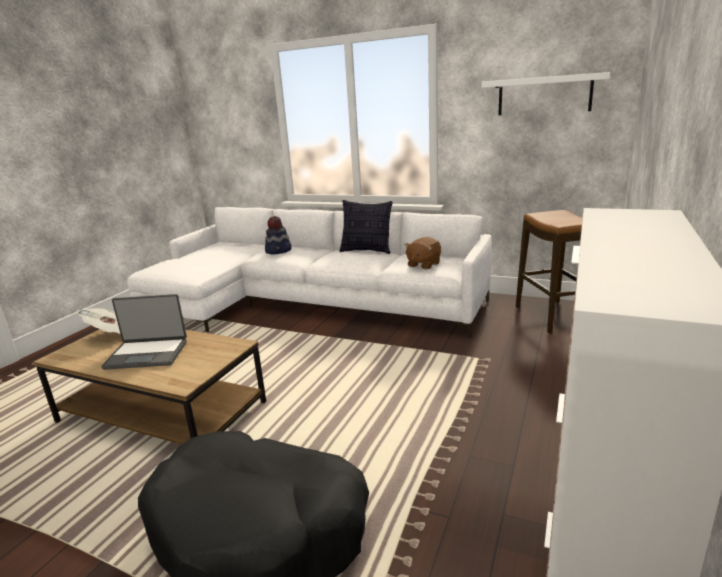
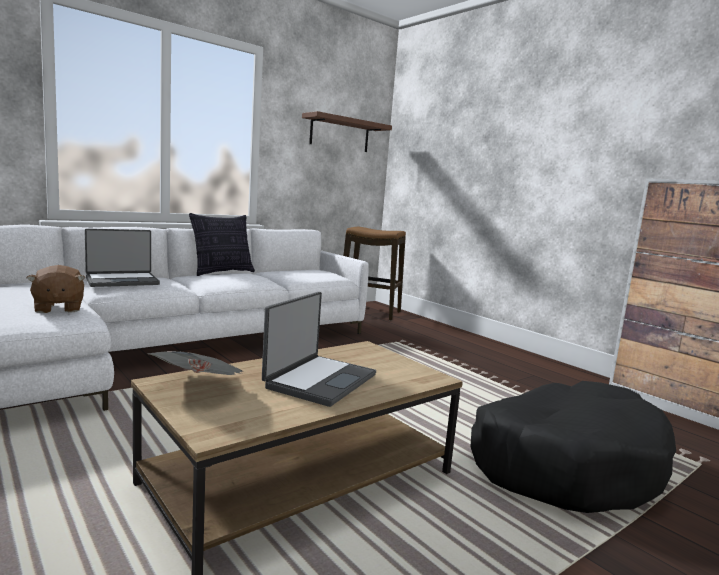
camera: 65 degrees left, 10 degrees down
(279, 251) = (122, 281): hat -> laptop
(423, 265) = (310, 274): brown plush toy -> brown plush toy (58, 308)
(544, 95) = (340, 134): white shelf -> brown shelf

